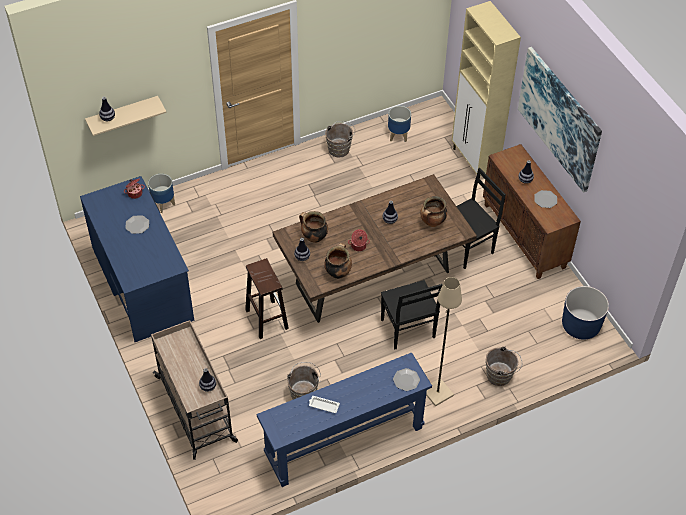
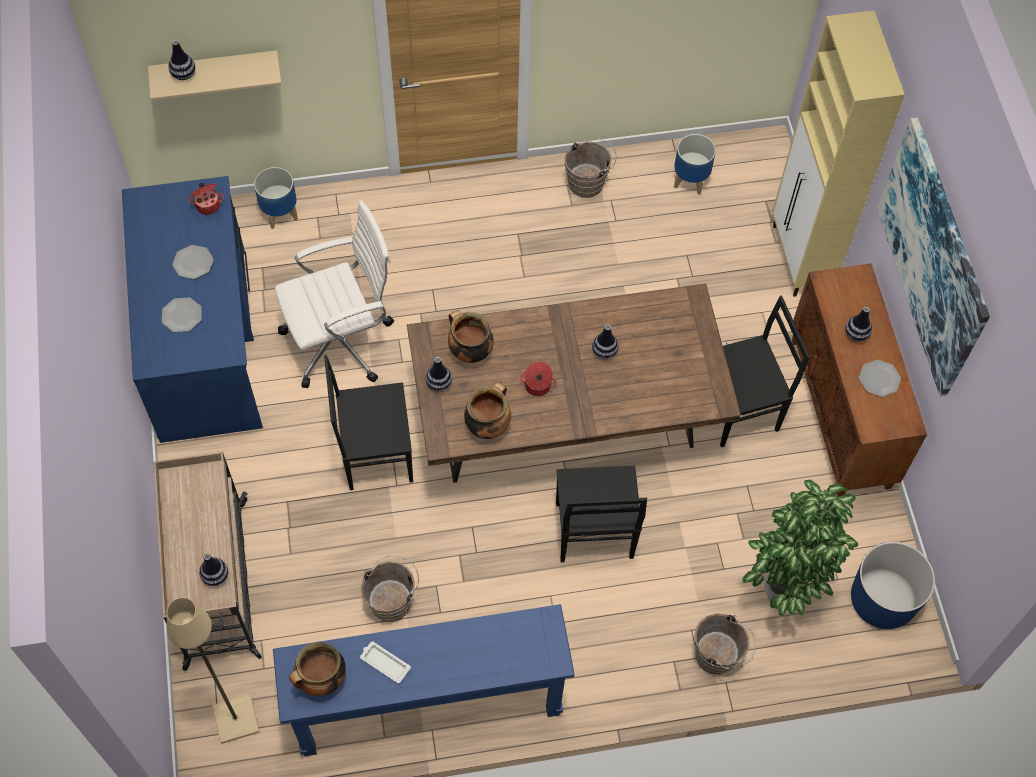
camera: 15 degrees right, 10 degrees up
(225, 263) = (342, 341): none -> white office chair
(266, 319) = (375, 454): brown stool -> black chair
(406, 380) = (535, 653): plate -> plate (182, 315)
(432, 223) = (674, 373): cooking pot -> cooking pot (321, 680)
(437, 392) = (604, 658): beige floor lamp -> beige floor lamp (235, 719)
(524, 338) = (780, 598): none -> potted plant

